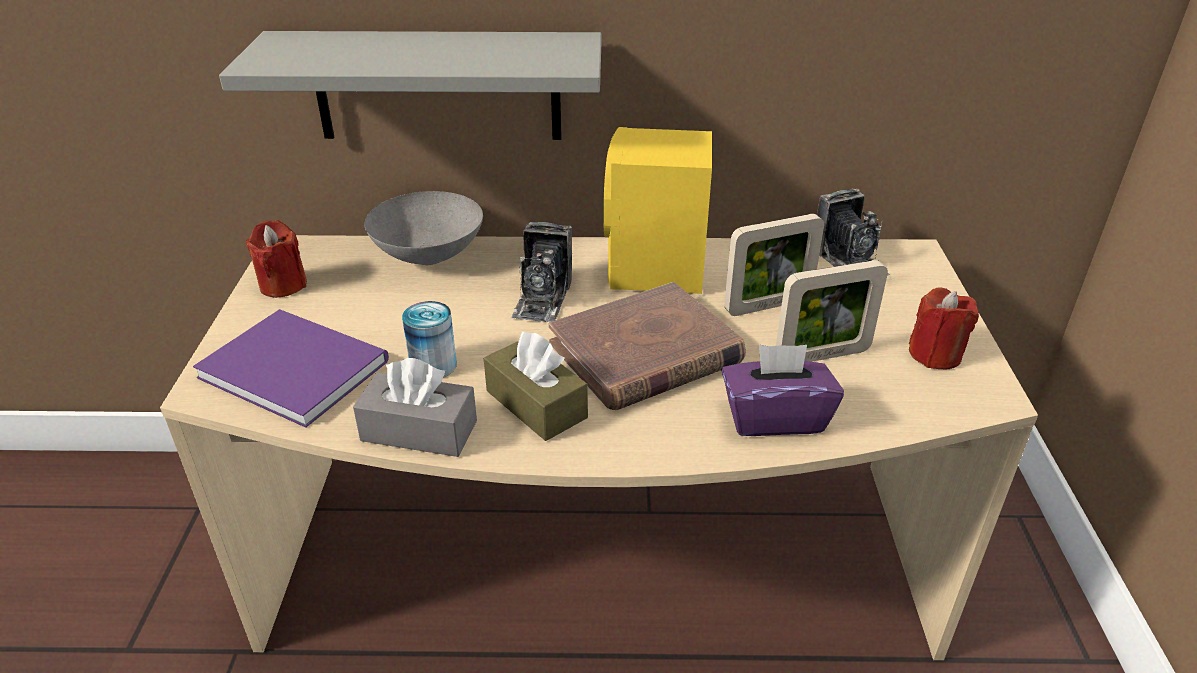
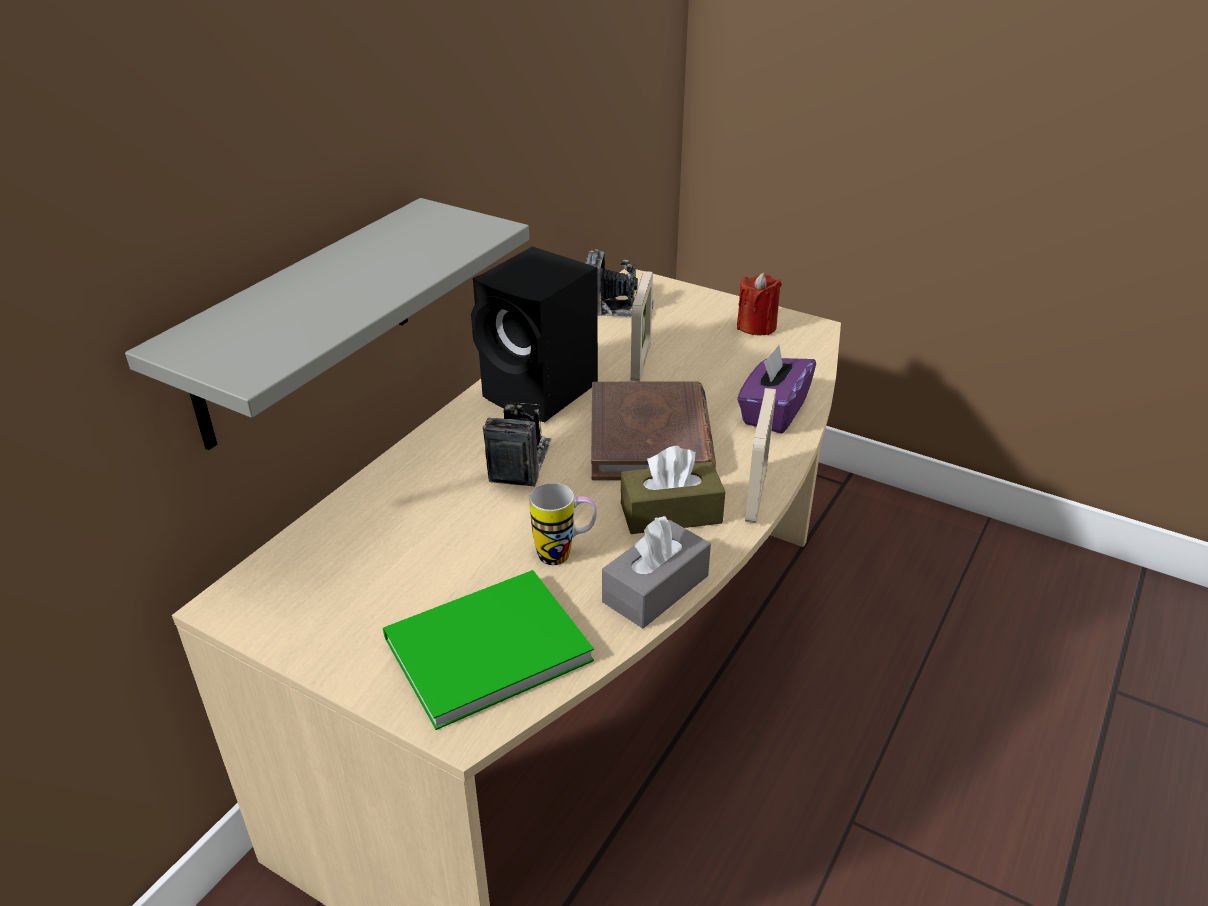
camera: 60 degrees left, 0 degrees up
(283, 285) = (309, 624): red candle -> none
(293, 365) = (480, 648): purple book -> green book
(429, 257) = (372, 506): grey bowl -> none
(433, 365) = (564, 554): can -> mug
(542, 298) = (520, 462): camera -> camera turned 120 degrees counterclockwise
(655, 272) = (542, 392): yellow speaker -> black speaker
(822, 356) = (721, 366): picture frame -> picture frame (756, 495)

